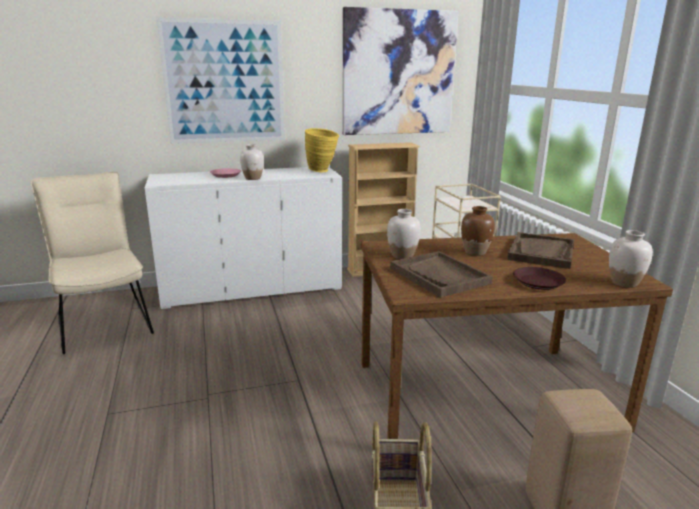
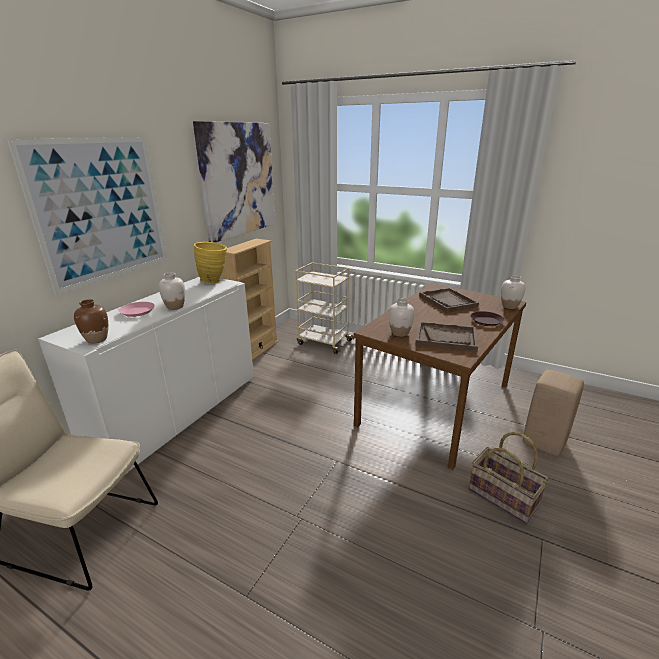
camera: 45 degrees left, 5 degrees up
(475, 252) = (424, 314): brown vase -> brown vase (97, 339)

